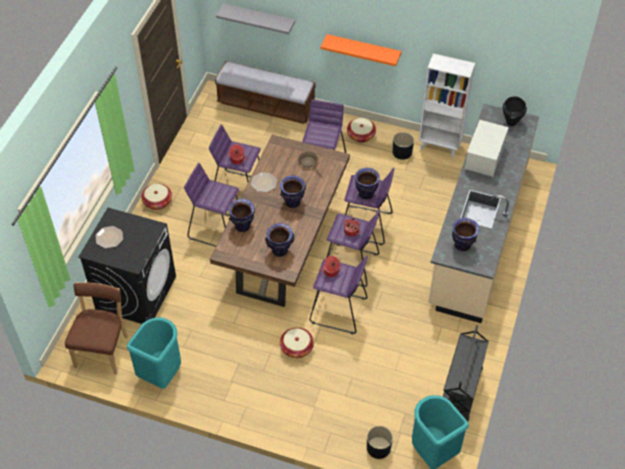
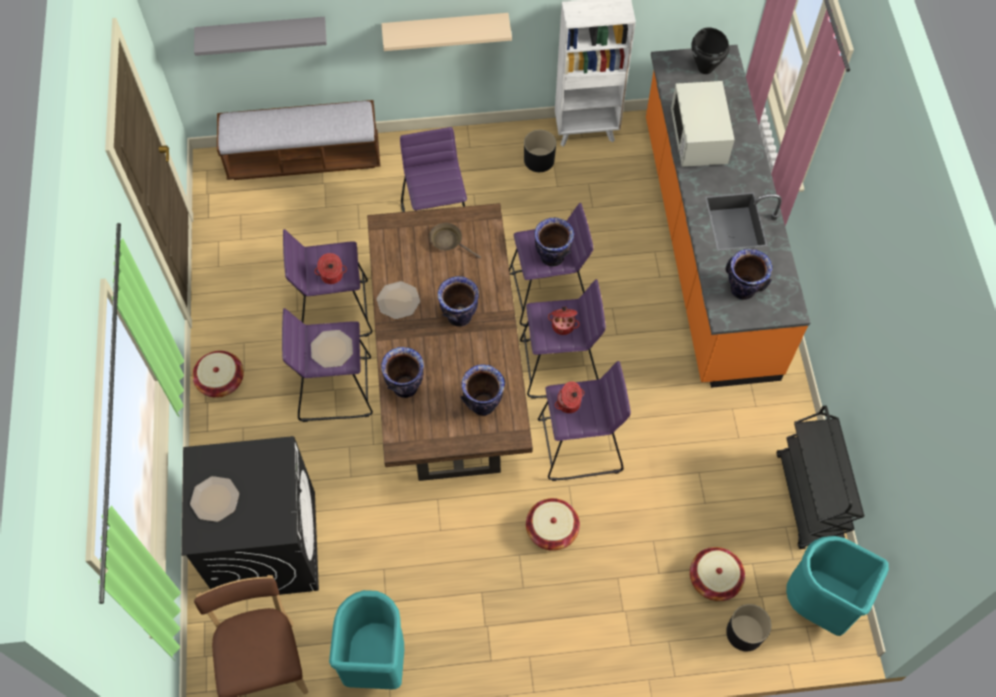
camera: 25 degrees left, 10 degrees up
(216, 196) = (332, 349): none -> plate
(361, 135) = (467, 155): basket -> basket (714, 578)
(363, 50) = (445, 29): orange shelf -> beige shelf
(478, 233) = (706, 246): beige counter -> orange counter

